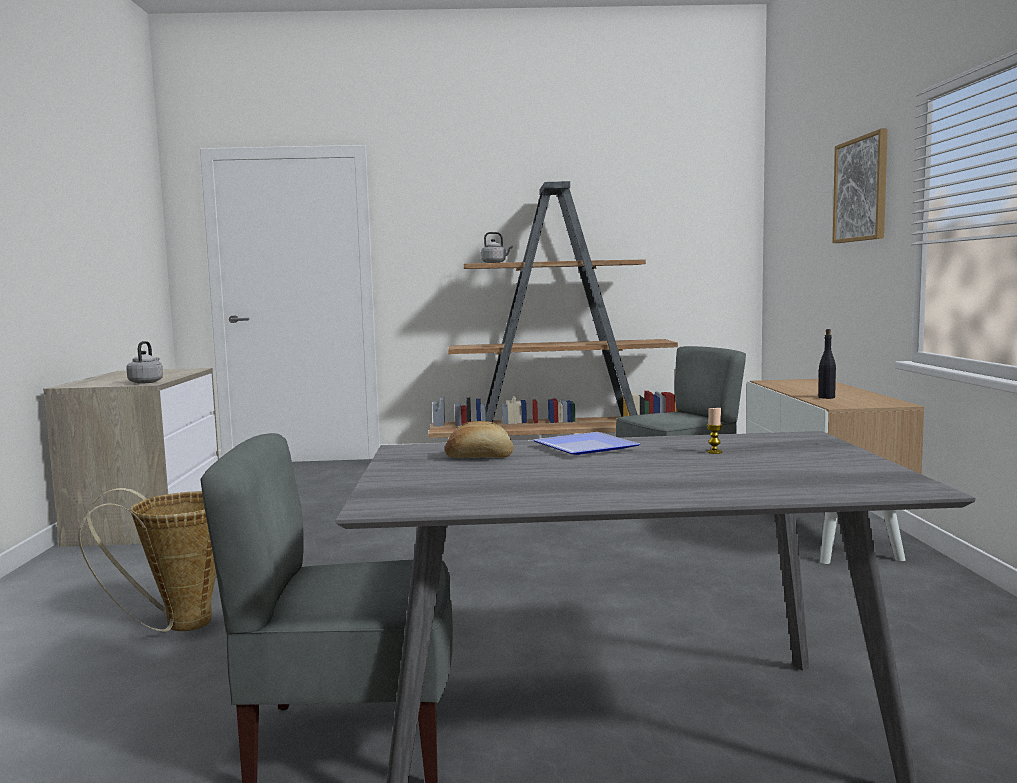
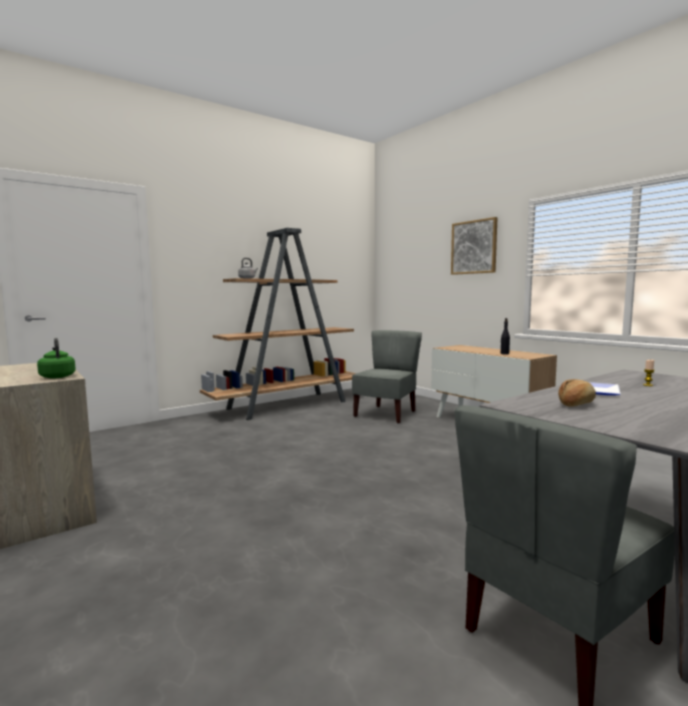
camera: 35 degrees left, 0 degrees up
(146, 382) = (57, 376): grey kettle -> green kettle
(177, 625) = (250, 595): basket -> none

